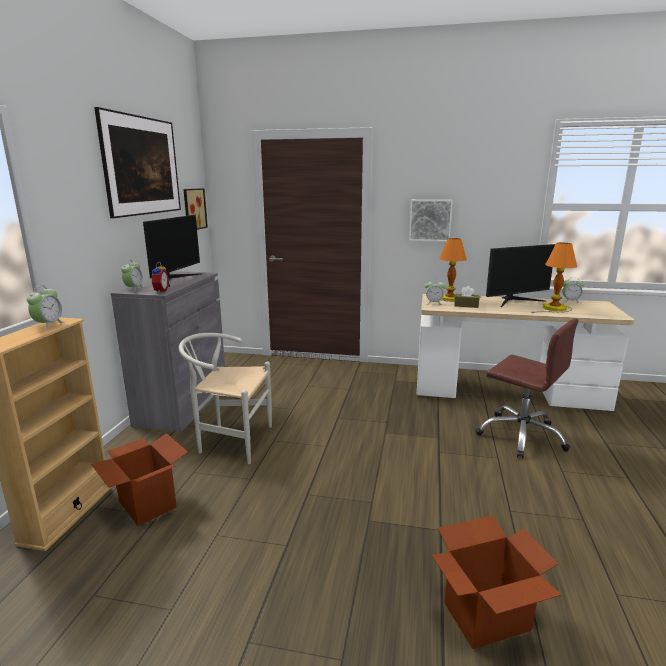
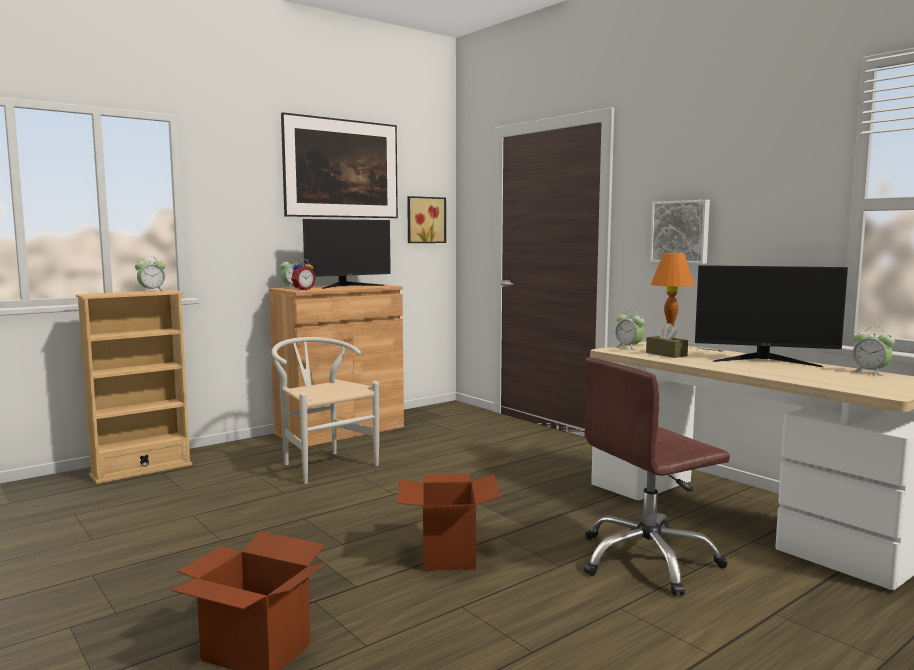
camera: 40 degrees right, 10 degrees down
(147, 504) = (190, 482): cardboard box -> cardboard box (448, 555)
(183, 404) = (340, 430): grey cabinet -> brown cabinet
(521, 435) = (648, 560): brown office chair -> brown office chair turned 75 degrees clockwise
(554, 309) = (797, 373): table lamp -> none

